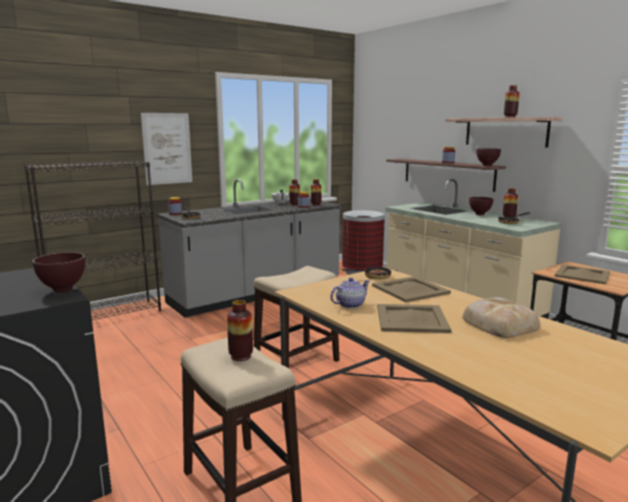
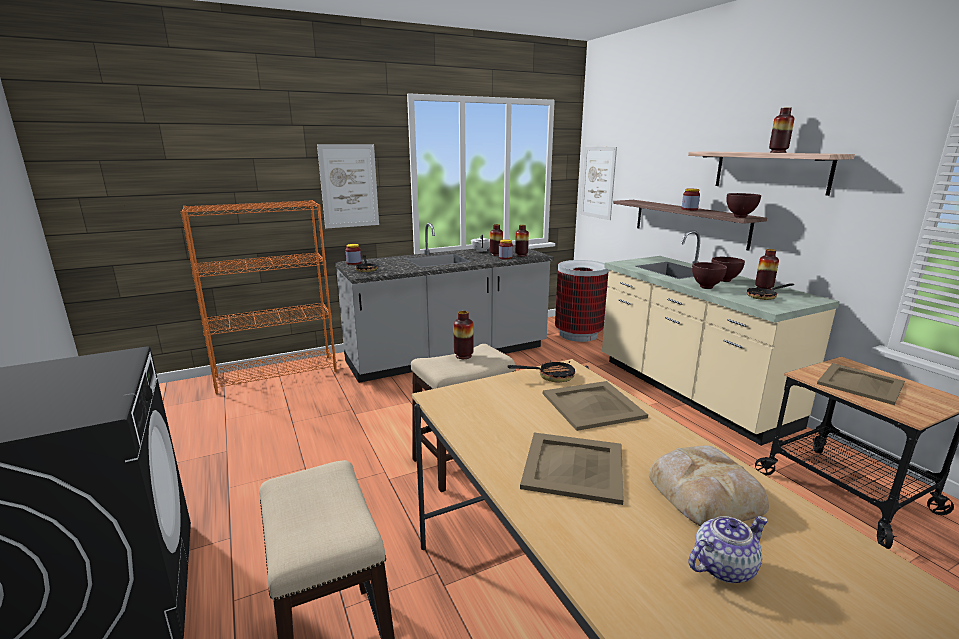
camera: 10 degrees right, 5 degrees up
(62, 291) = (110, 398): brown bowl -> brown bowl (706, 288)
(106, 315) = (277, 373): black bookcase -> orange bookcase
(241, 356) = (327, 502): vase -> vase (463, 356)
(349, 305) = (497, 429): teapot -> teapot (722, 567)
(370, 146) = (598, 182): none -> picture

